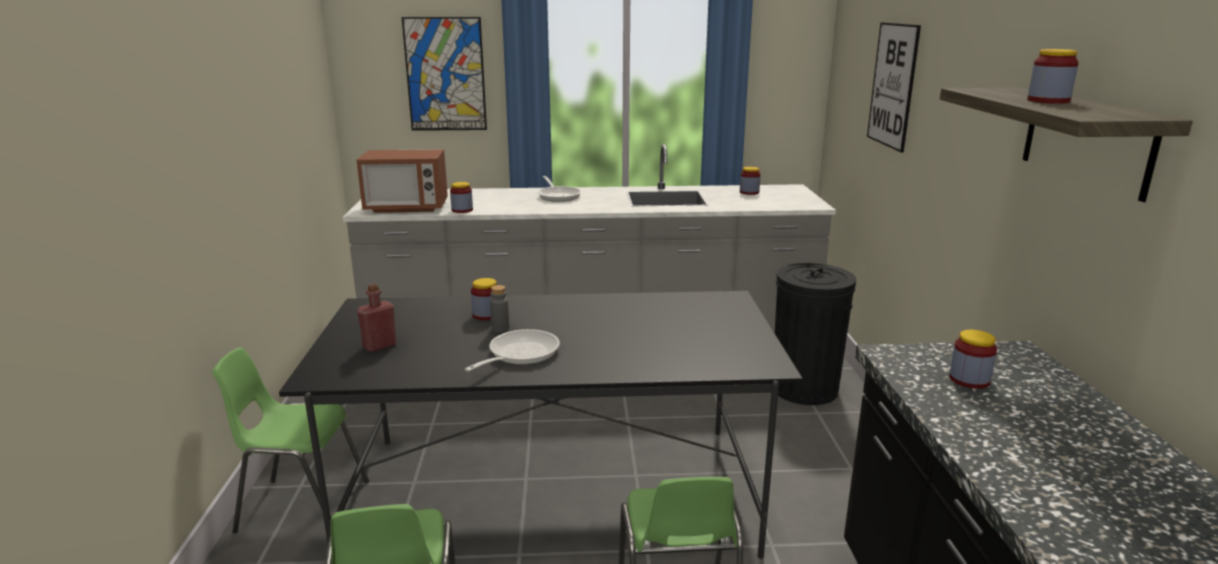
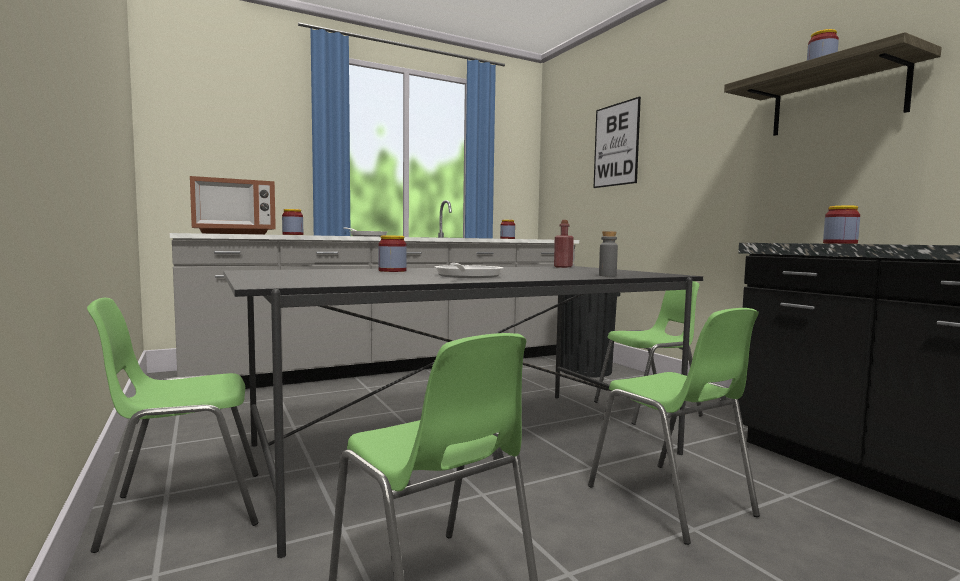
camera: 25 degrees left, 15 degrees down
(379, 346) = (313, 277): red bottle -> red bottle (563, 267)
(445, 74) = (254, 137): picture -> none
(500, 329) = (420, 273): grey bottle -> grey bottle (607, 275)
(805, 478) = (648, 409): none -> green chair

